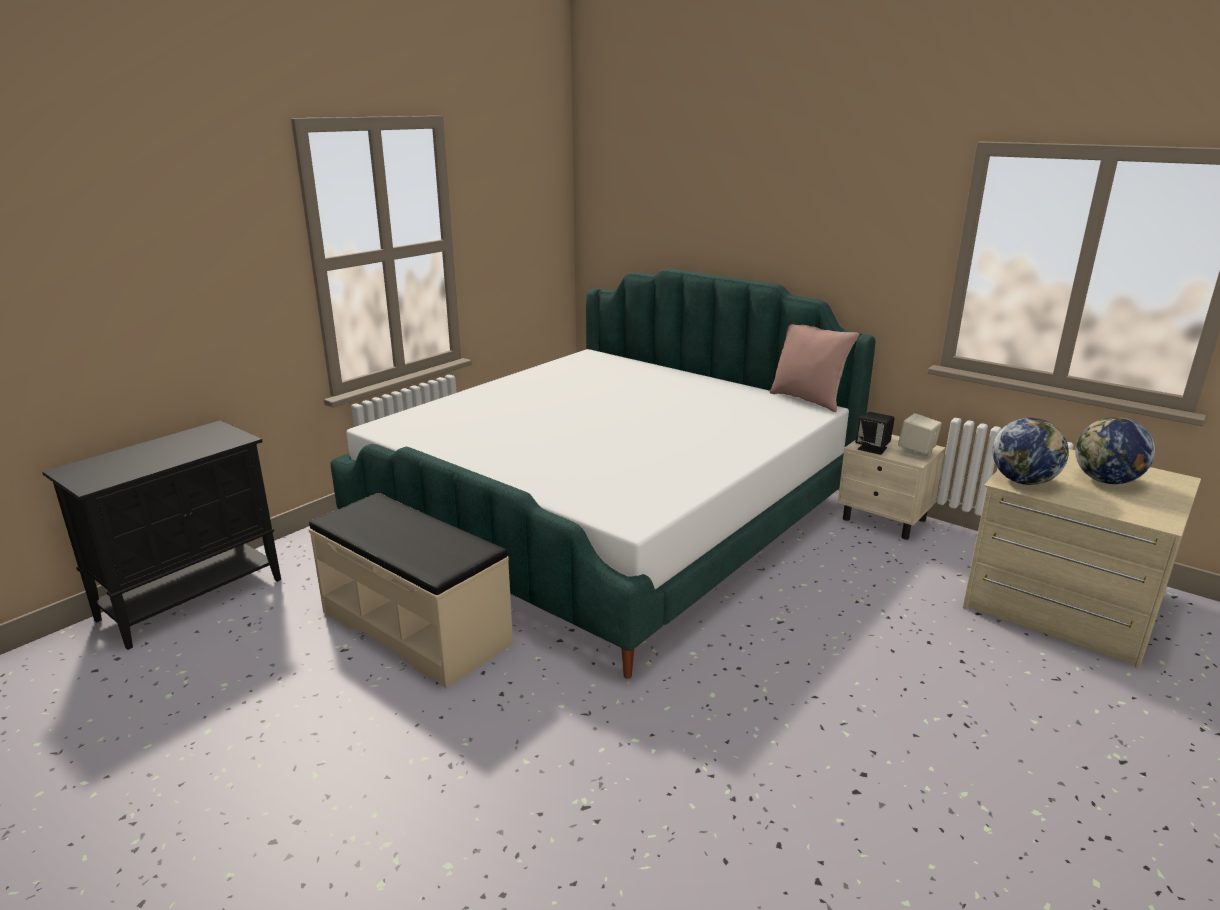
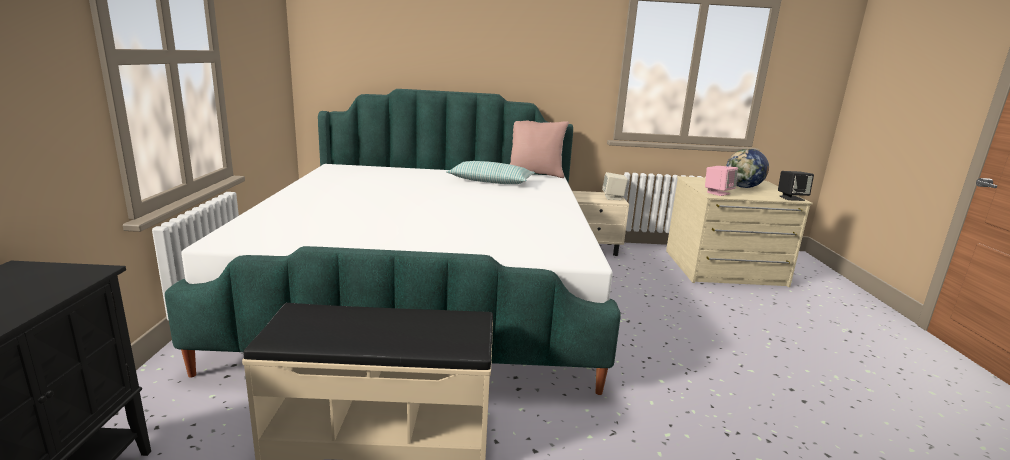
camera: 40 degrees left, 5 degrees down
(726, 402) = (490, 181): none -> pillow
(872, 448) = (589, 199): black speaker -> black speaker (791, 198)
(1023, 481) = (718, 193): globe -> pink speaker

